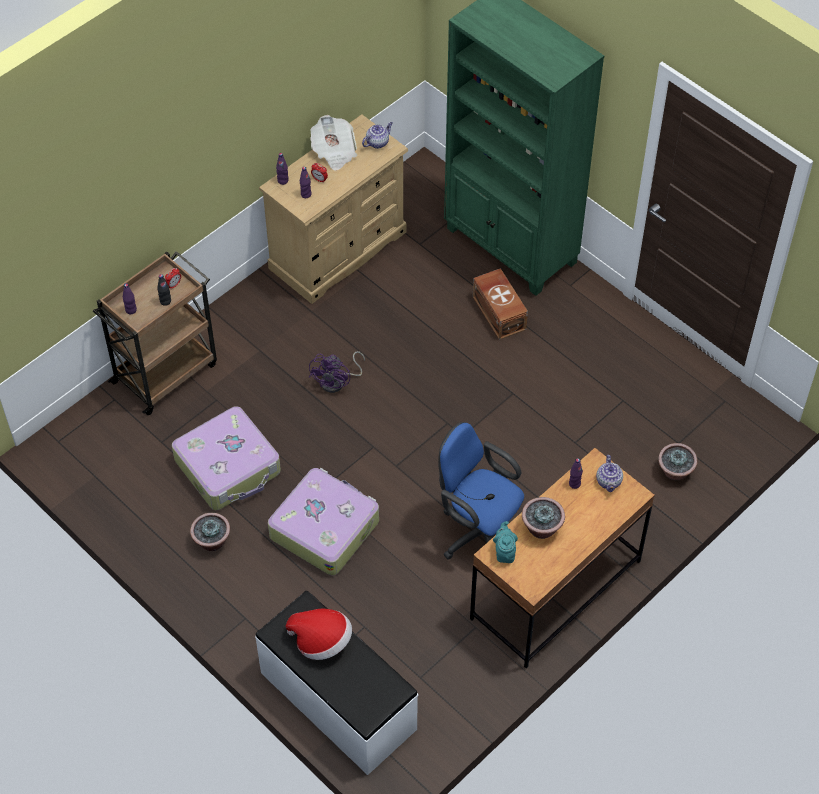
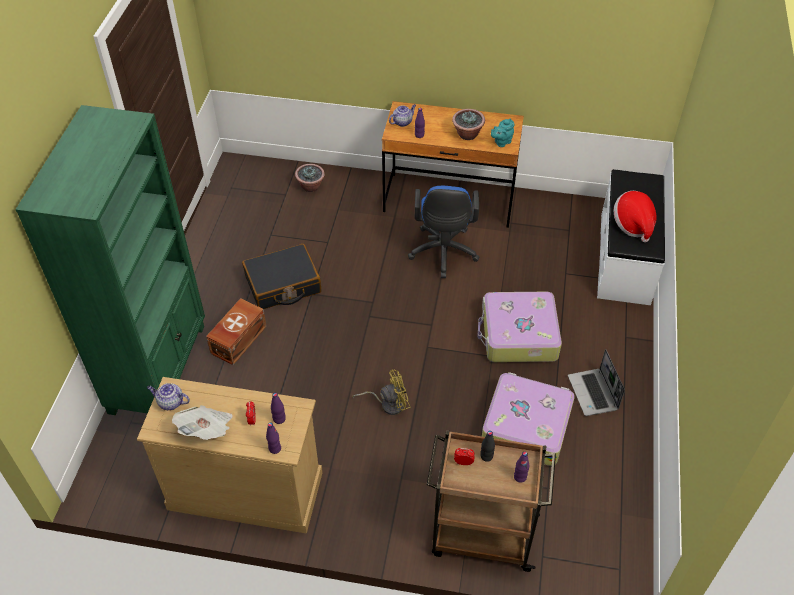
camera: 125 degrees left, 5 degrees down
(212, 542) = (593, 393): potted plant -> laptop
(337, 382) = (388, 403): purple fan -> yellow fan
(542, 377) = (283, 285): none -> black suitcase

